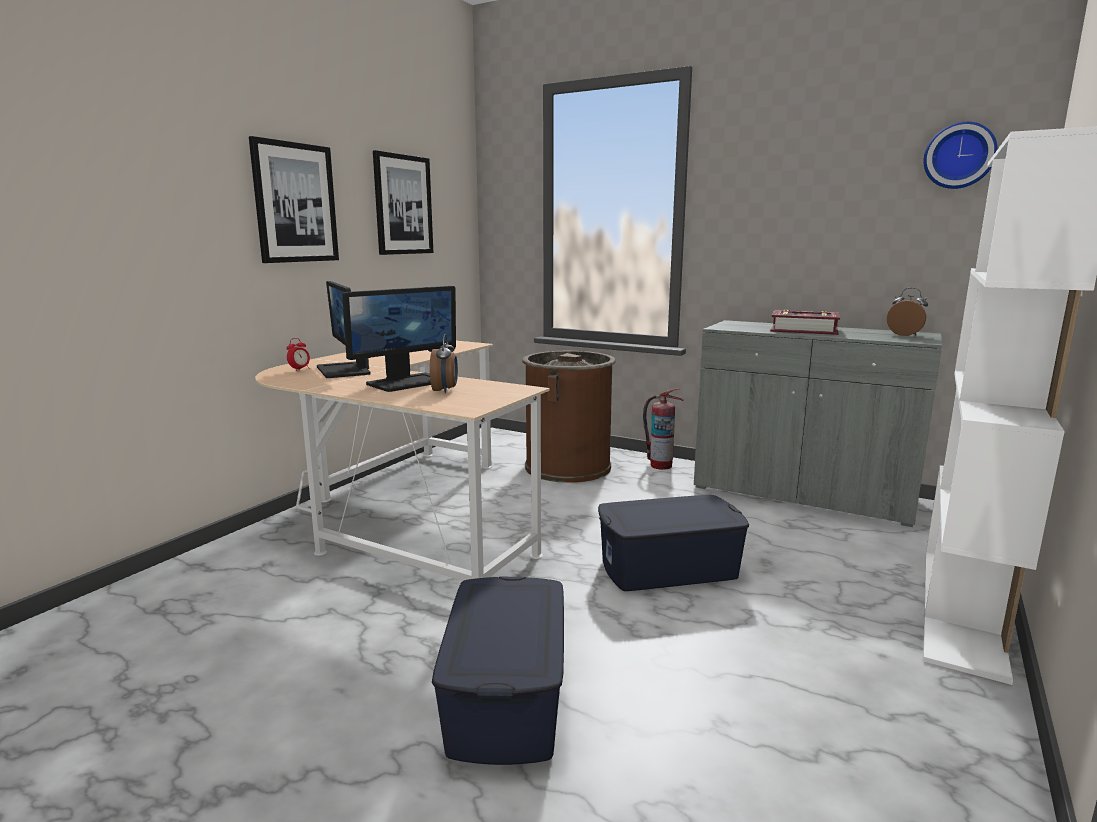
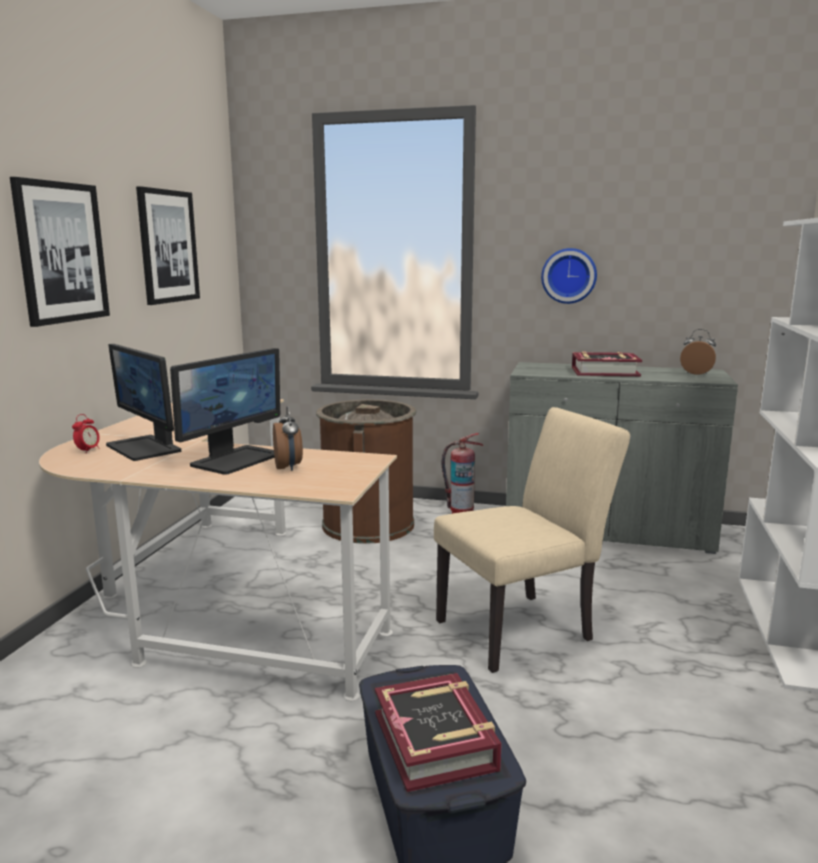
camera: 15 degrees left, 0 degrees up
(497, 637) = (435, 741): none -> book
(669, 568) = (524, 628): blue storage box -> beige chair
(959, 156) = (732, 206): wall clock -> wall clock (569, 275)

